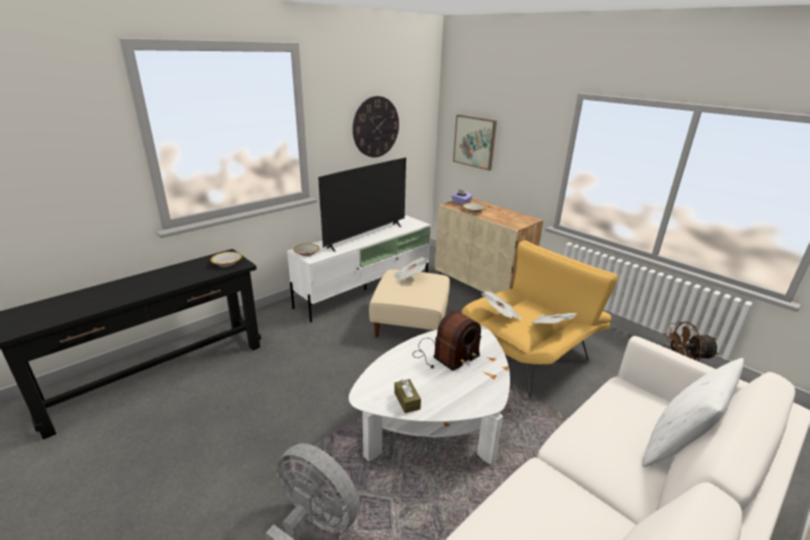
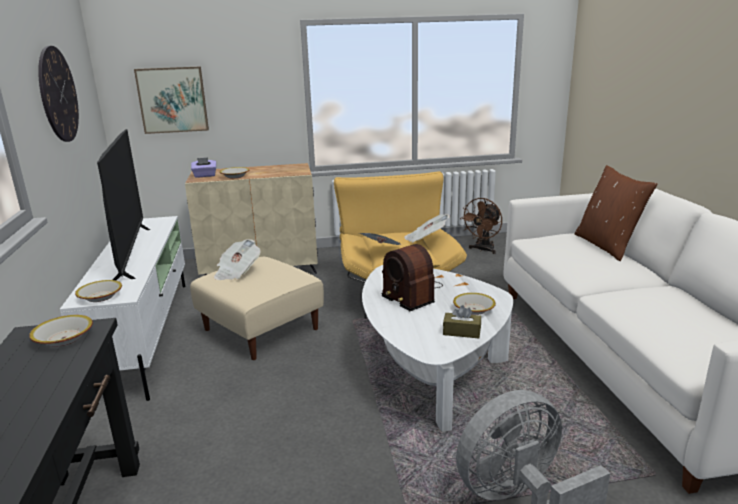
camera: 55 degrees left, 5 degrees down
(444, 355) = (411, 294): radio -> radio turned 150 degrees clockwise
(451, 396) = (474, 309): none -> bowl
(677, 447) = (607, 246): white pillow -> brown pillow

